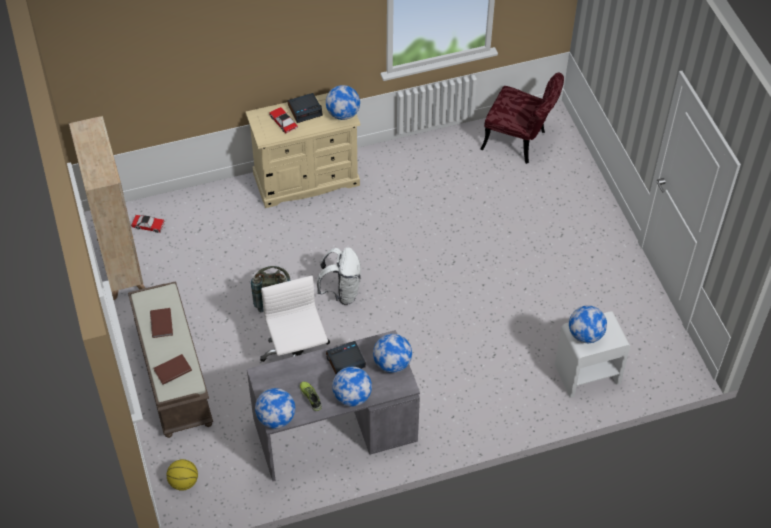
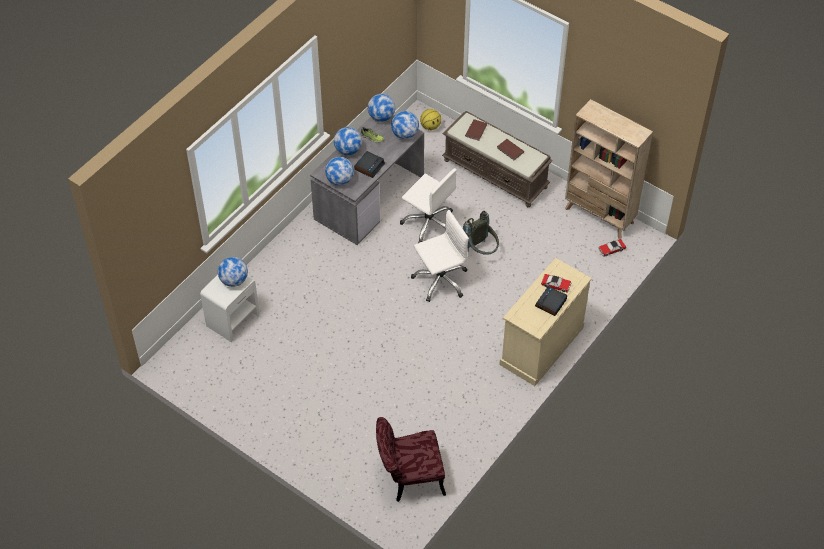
camera: 145 degrees right, 0 degrees up
(341, 292) = (440, 280): white backpack -> white office chair
(343, 114) = (521, 316): globe -> globe (405, 134)

